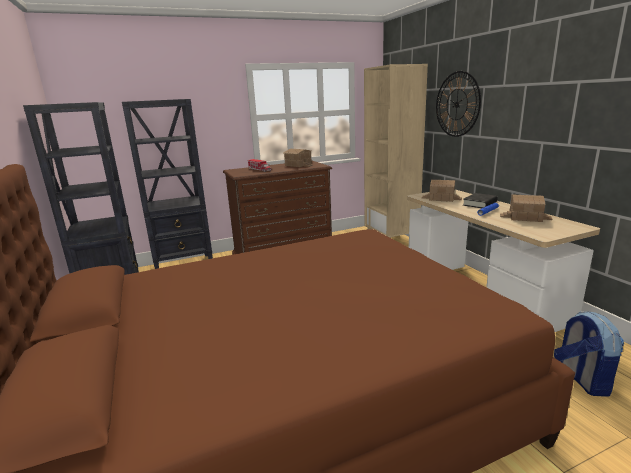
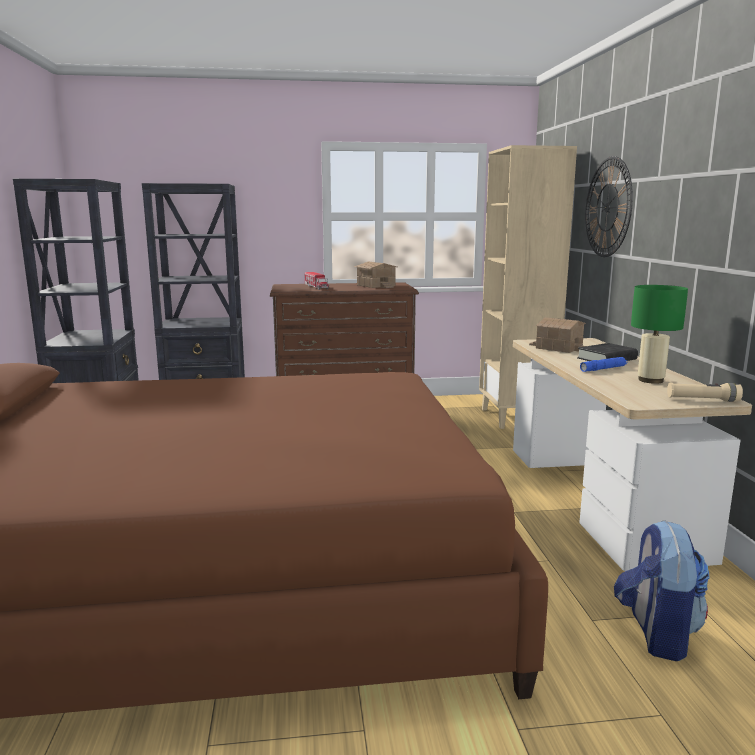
camera: 15 degrees right, 5 degrees down
(525, 217) = (651, 380): toy house -> green table lamp
(571, 228) = (702, 400): none -> beige flashlight

